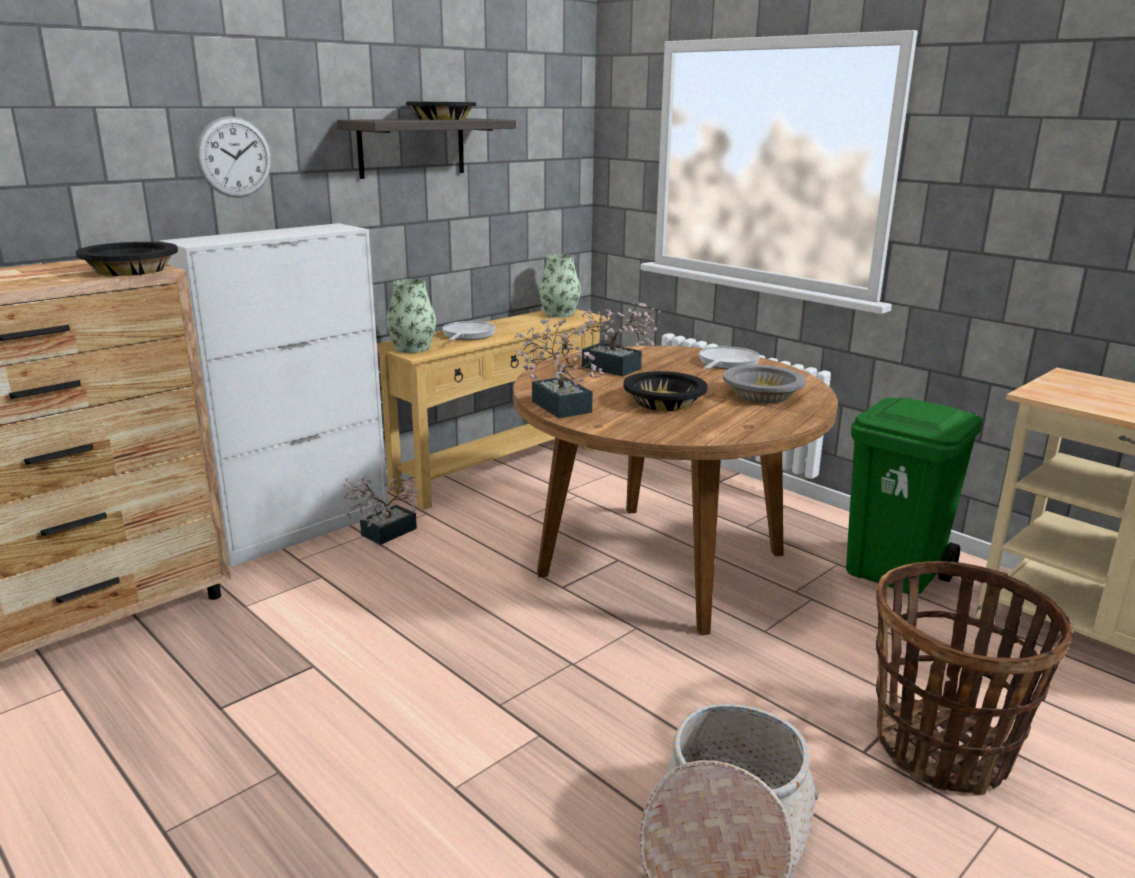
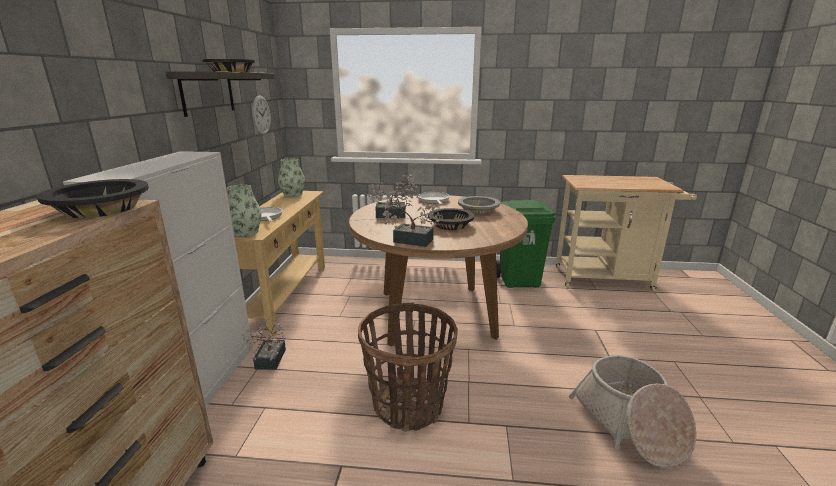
camera: 40 degrees left, 0 degrees up
(234, 157) = (105, 102): wall clock -> wall clock (261, 115)
(942, 749) = (625, 342): basket -> basket (408, 405)

